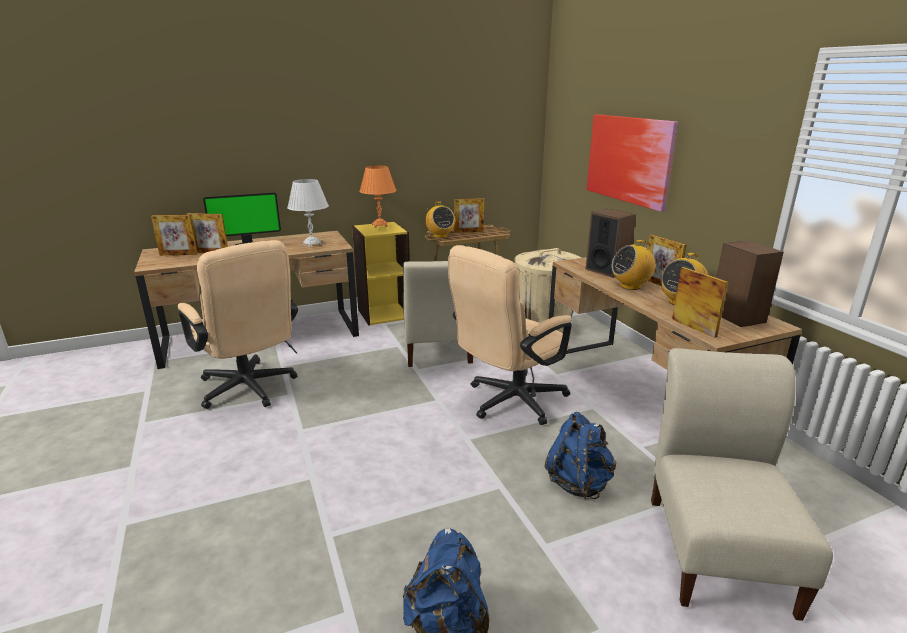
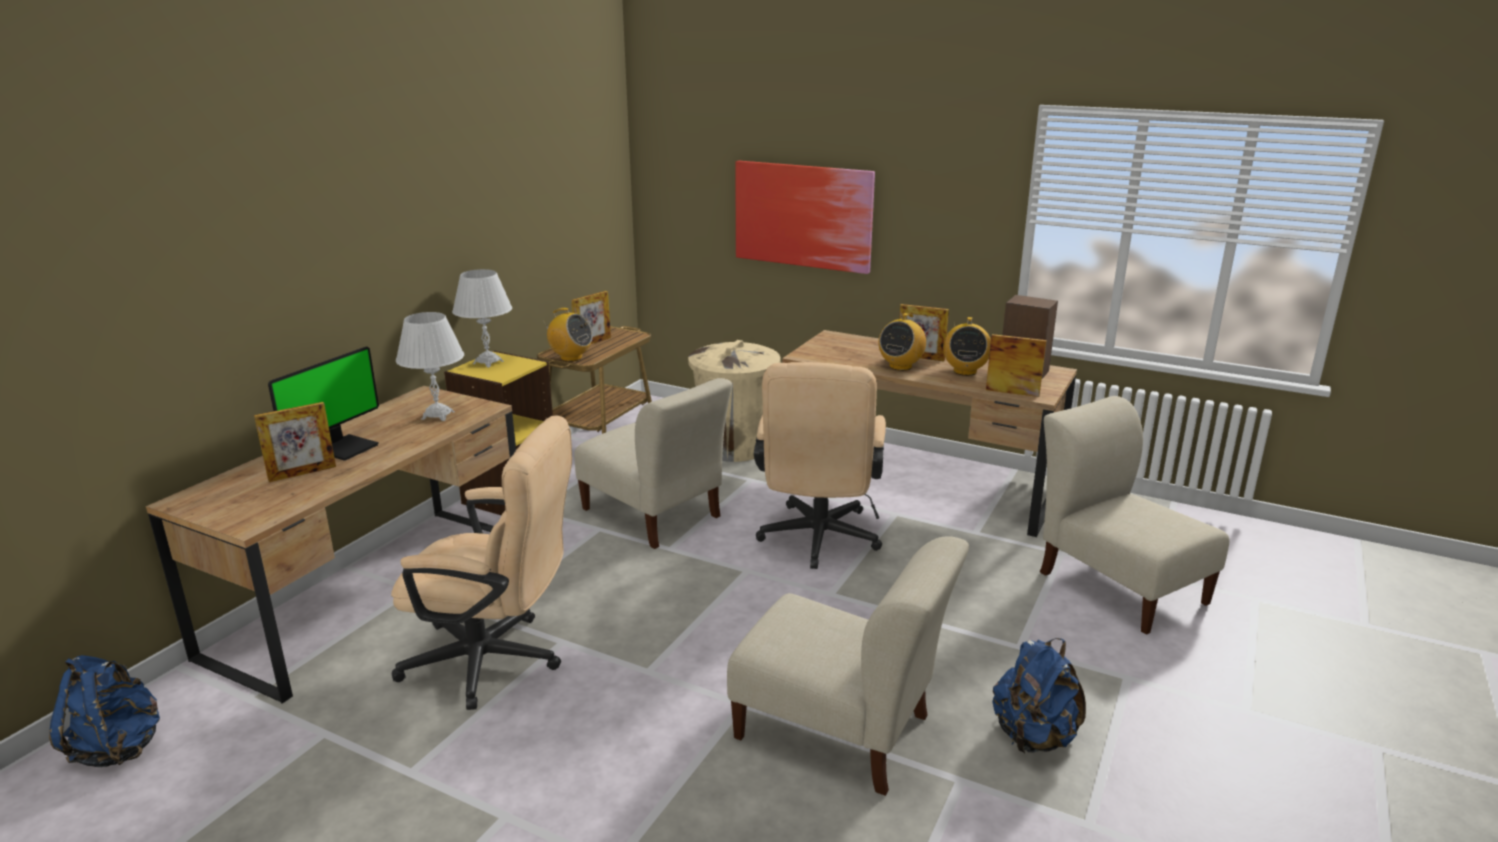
camera: 40 degrees left, 0 degrees up
(178, 254) = (249, 493): picture frame -> none
(333, 527) = (840, 731): none -> beige chair
(379, 225) = (488, 362): orange table lamp -> white table lamp
(579, 483) = (975, 585): blue backpack -> blue backpack (118, 747)
(606, 270) = (850, 355): speaker -> none

